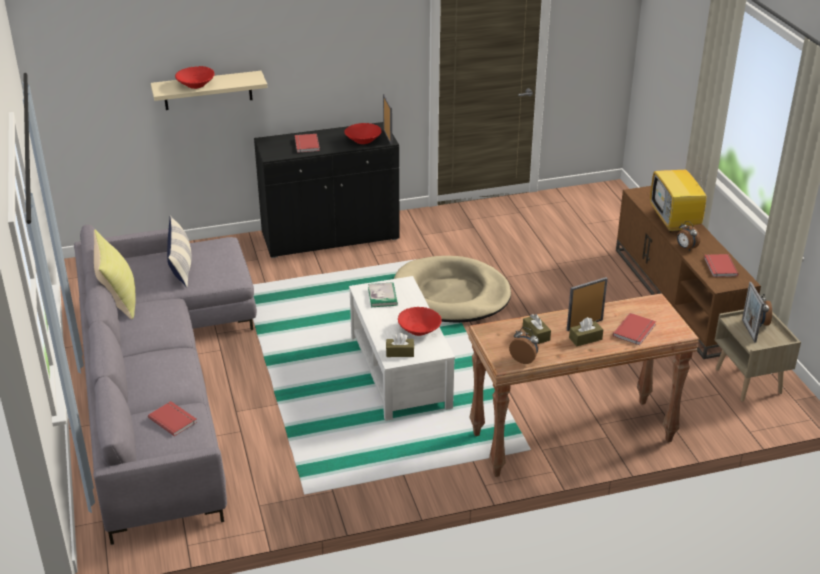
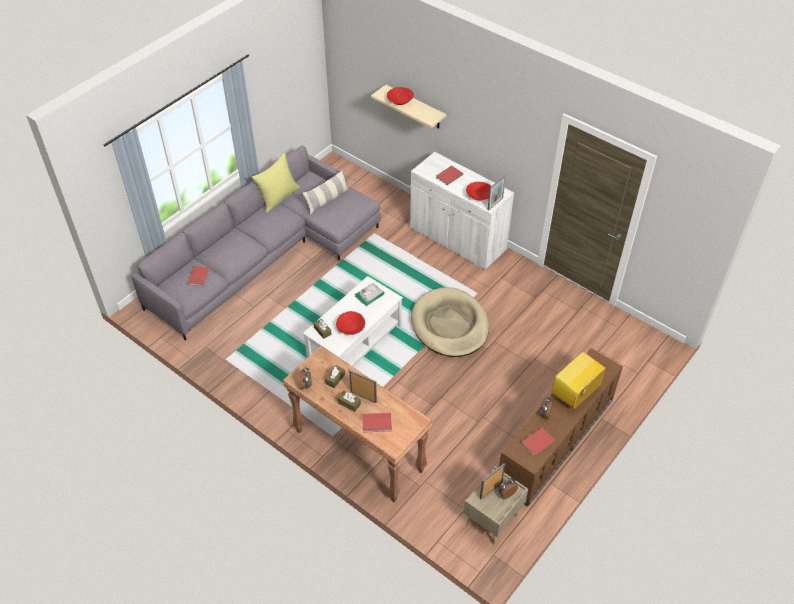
camera: 55 degrees right, 15 degrees up
(330, 236) = (457, 239): black cabinet -> white cabinet

